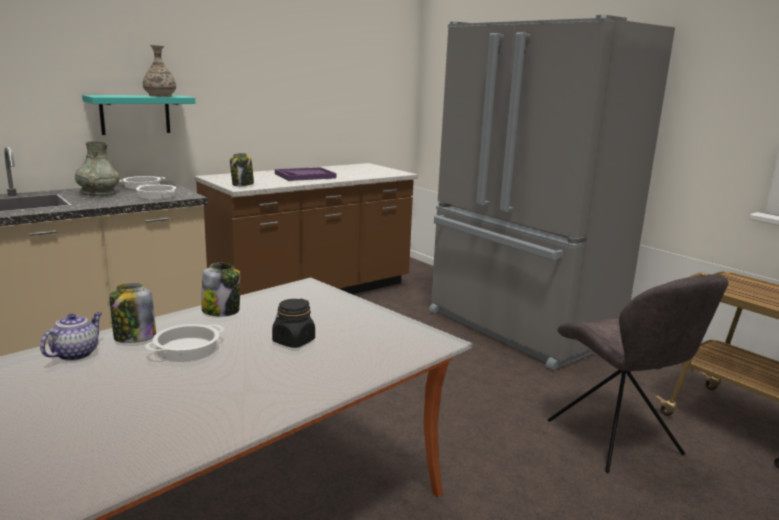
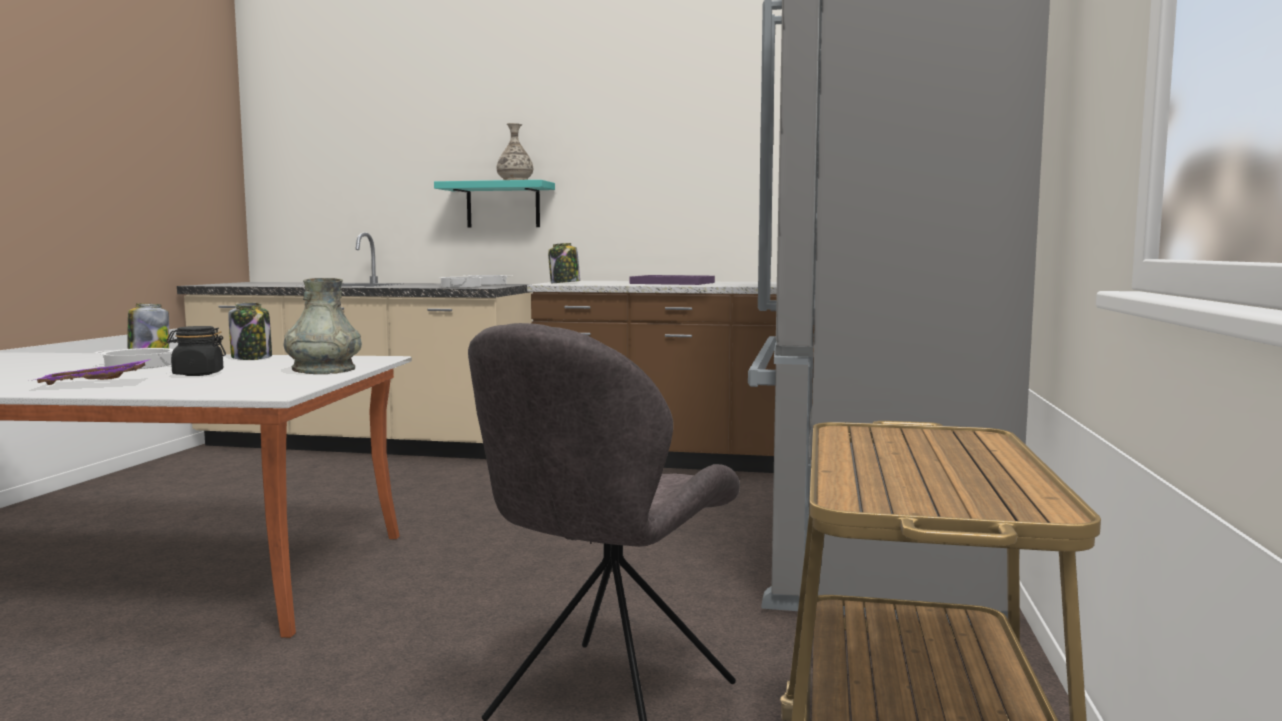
camera: 50 degrees right, 10 degrees down
(76, 354) = (96, 357): teapot -> none
(98, 193) = (431, 284): grey vase -> grey vase (323, 370)
(290, 379) = (93, 384): none -> purple tray

